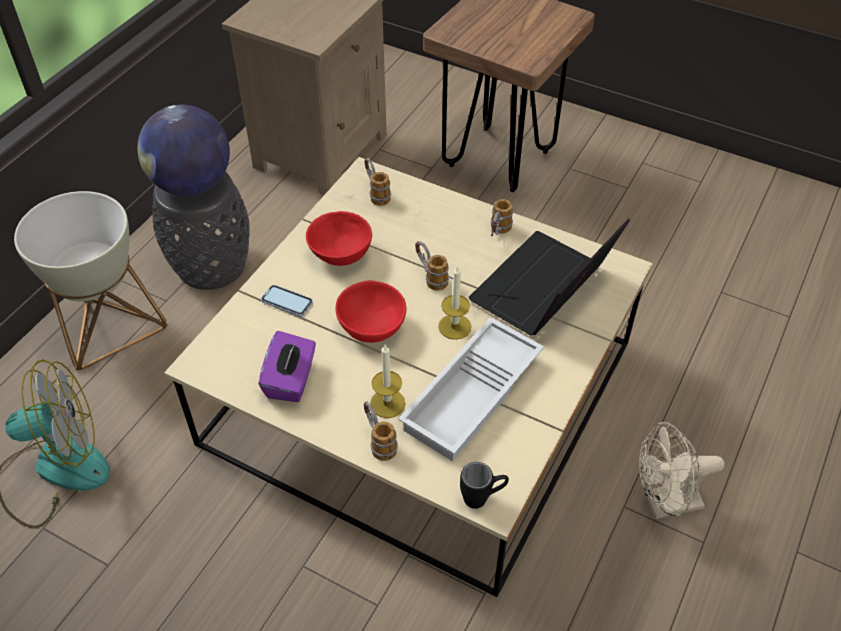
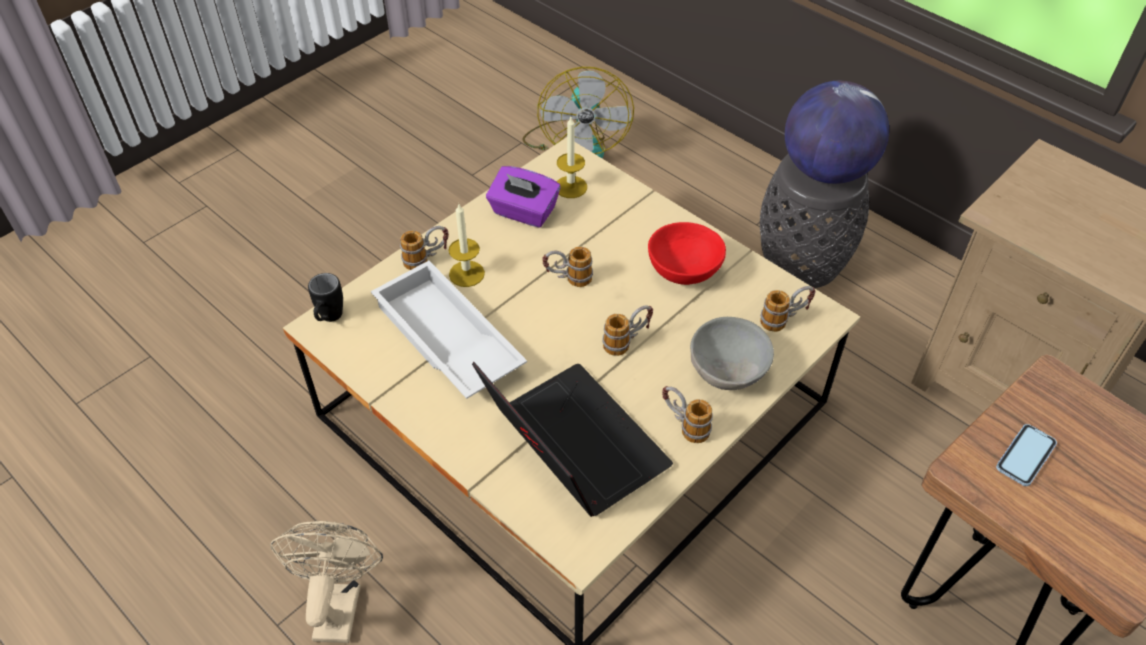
camera: 105 degrees right, 0 degrees up
(111, 329) = (725, 185): planter -> none
(287, 302) = (626, 221): phone -> phone (1025, 456)
(373, 327) = (568, 280): red bowl -> mug
(439, 216) = (728, 372): none -> grey bowl
(454, 326) = (544, 346): candle -> candle (570, 187)

